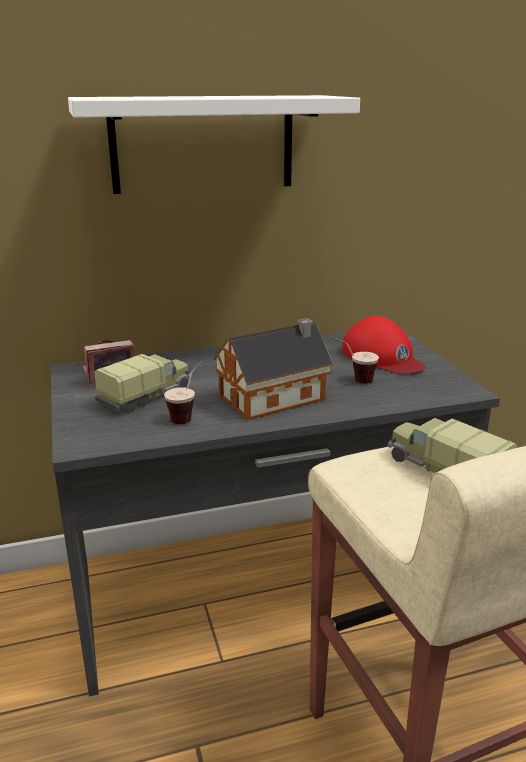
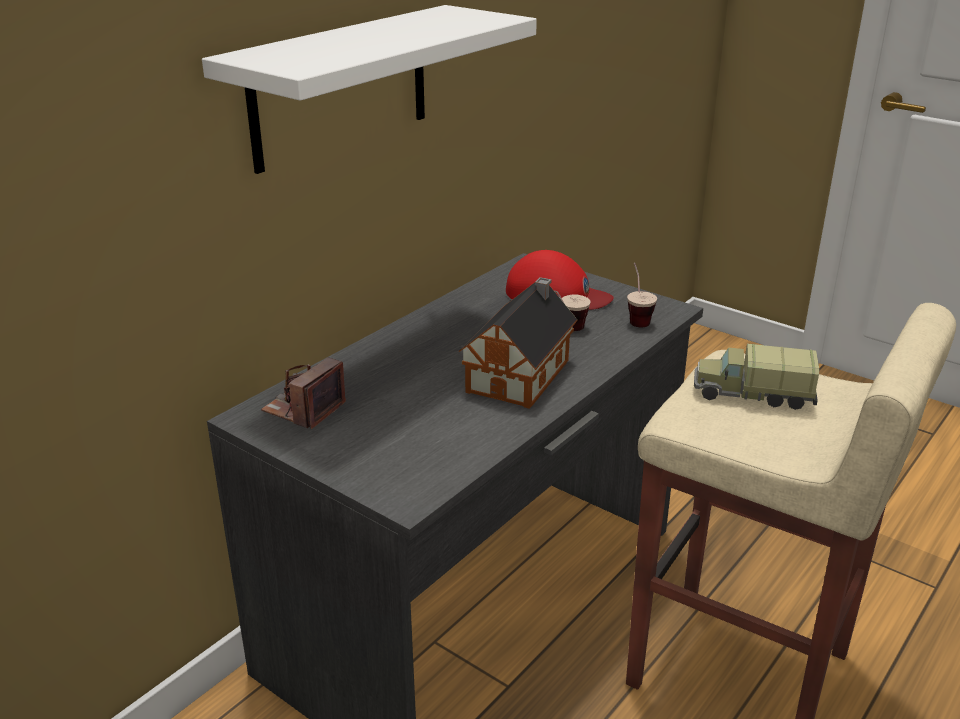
camera: 35 degrees left, 5 degrees up
(147, 396) = (390, 418): toy truck -> none
(188, 415) = (466, 424): cup -> cup (636, 318)

